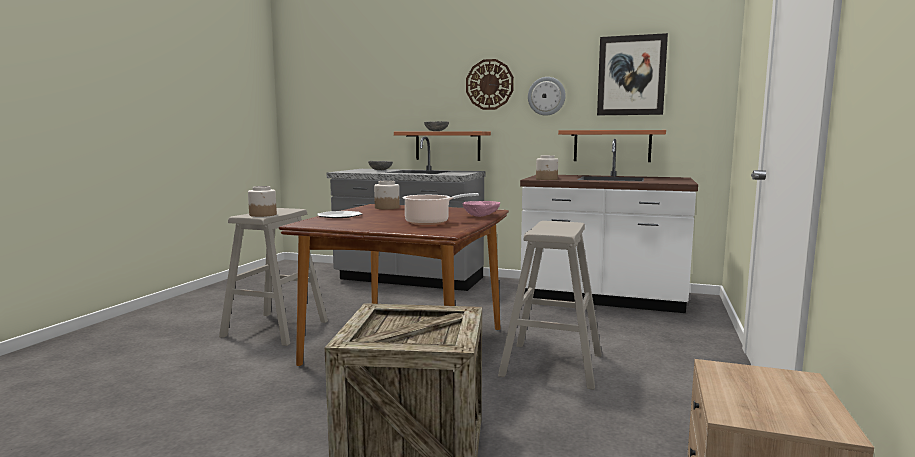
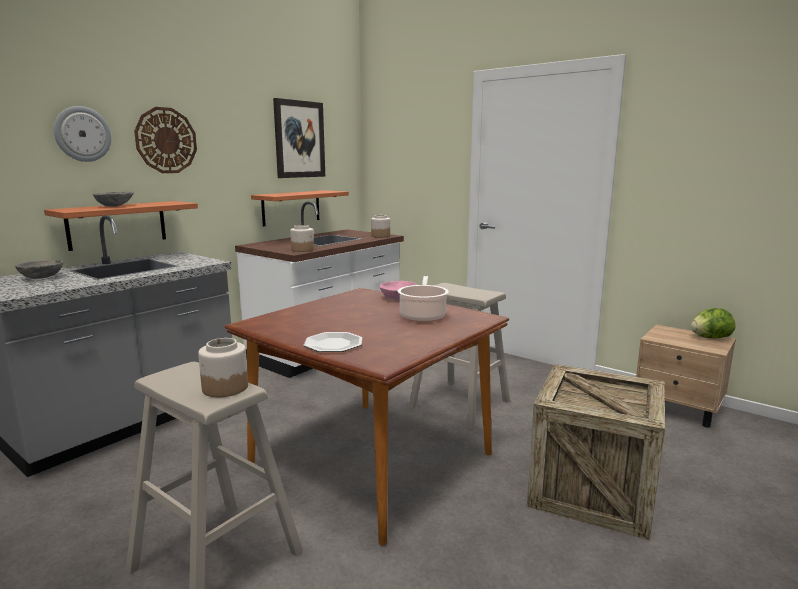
camera: 70 degrees left, 5 degrees up
(386, 207) = (285, 320): jar -> jar (380, 236)
(546, 96) = (231, 157): wall clock -> wall clock (82, 134)
(814, 416) = (710, 338): none -> lettuce

